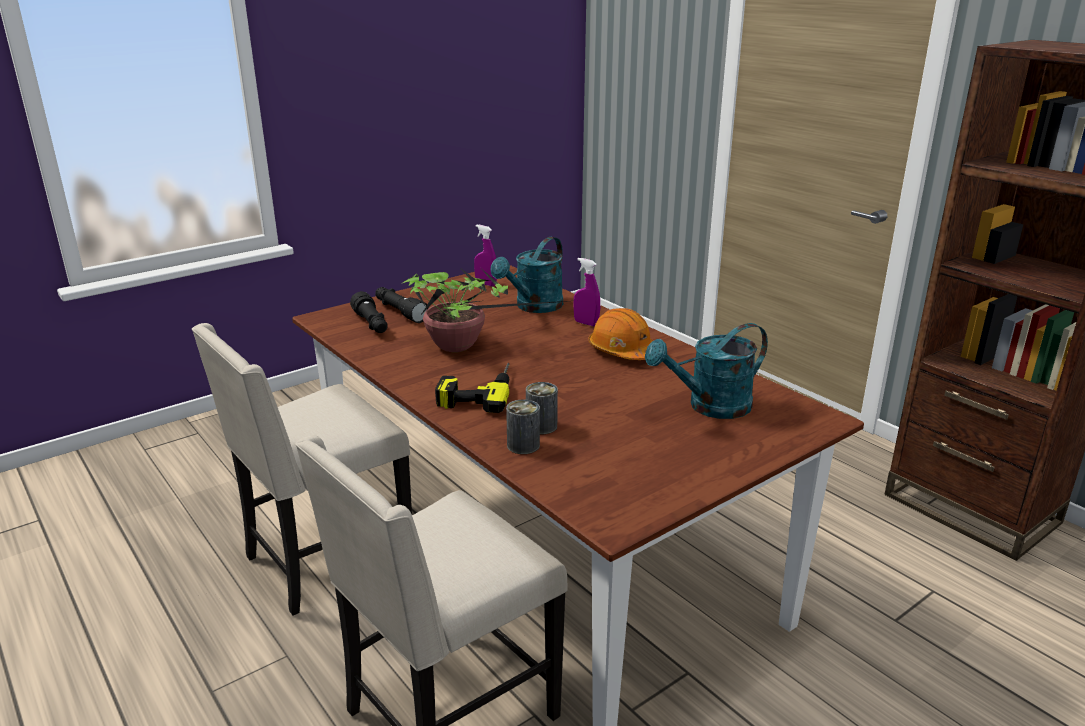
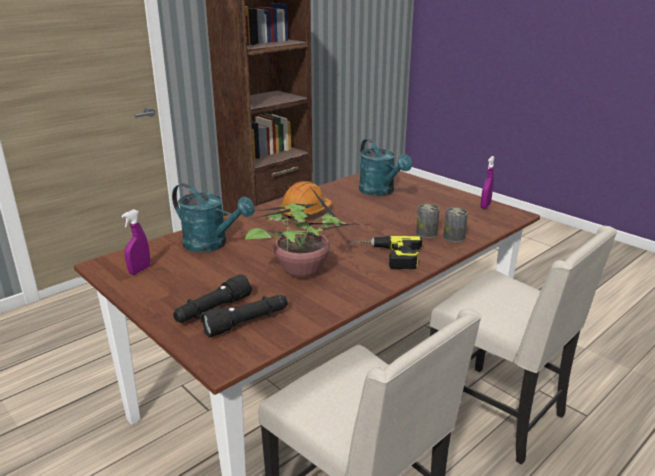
camera: 95 degrees left, 0 degrees up
(586, 323) = (252, 224): purple spray bottle -> purple spray bottle (485, 206)

